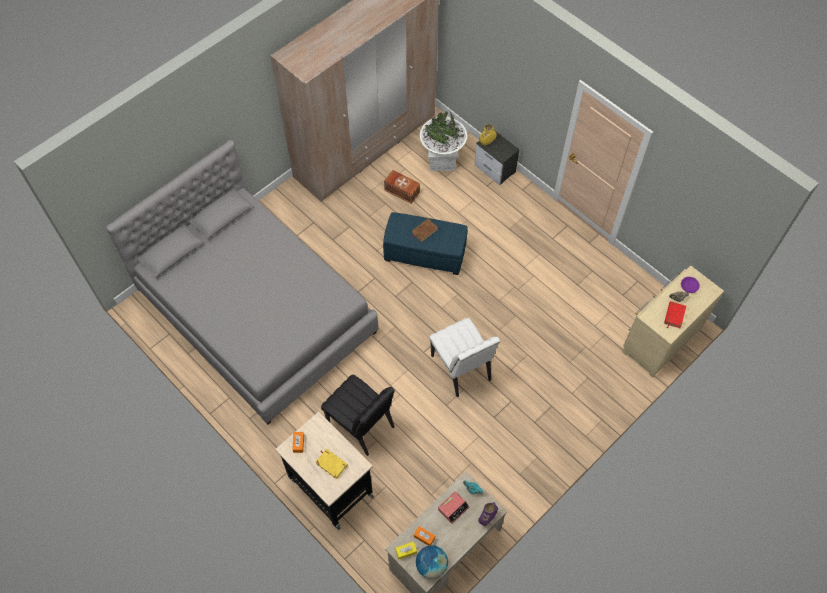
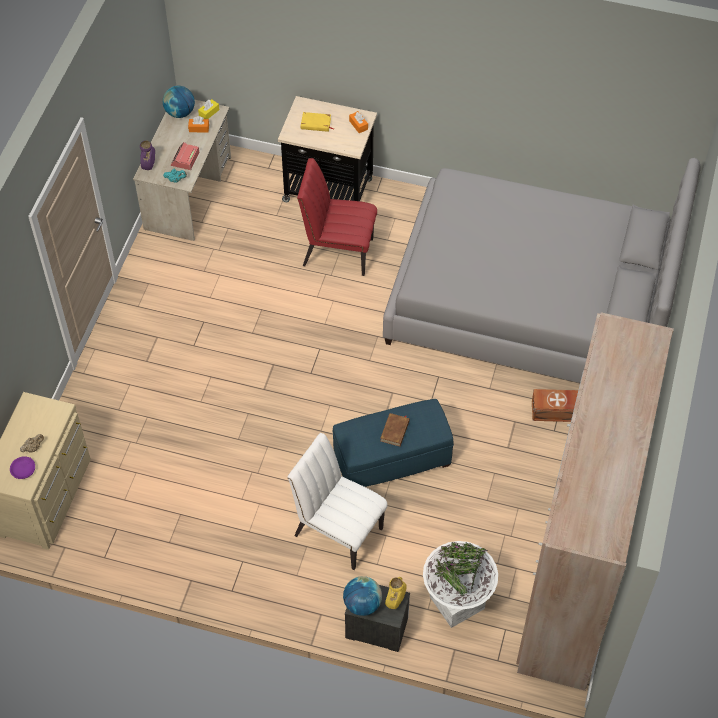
camera: 150 degrees right, 5 degrees down
(360, 424) = (338, 252): black chair -> red chair
(402, 191) = (478, 528): brown storage box -> brown storage box (555, 412)
(460, 367) = (268, 353): white chair -> white chair (339, 532)
(506, 149) = (362, 604): none -> globe
(674, 315) = (30, 425): red book -> none

